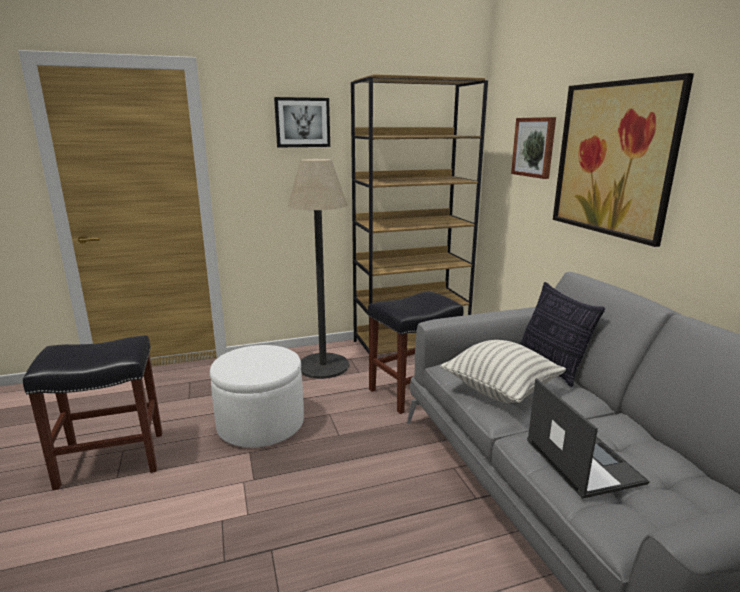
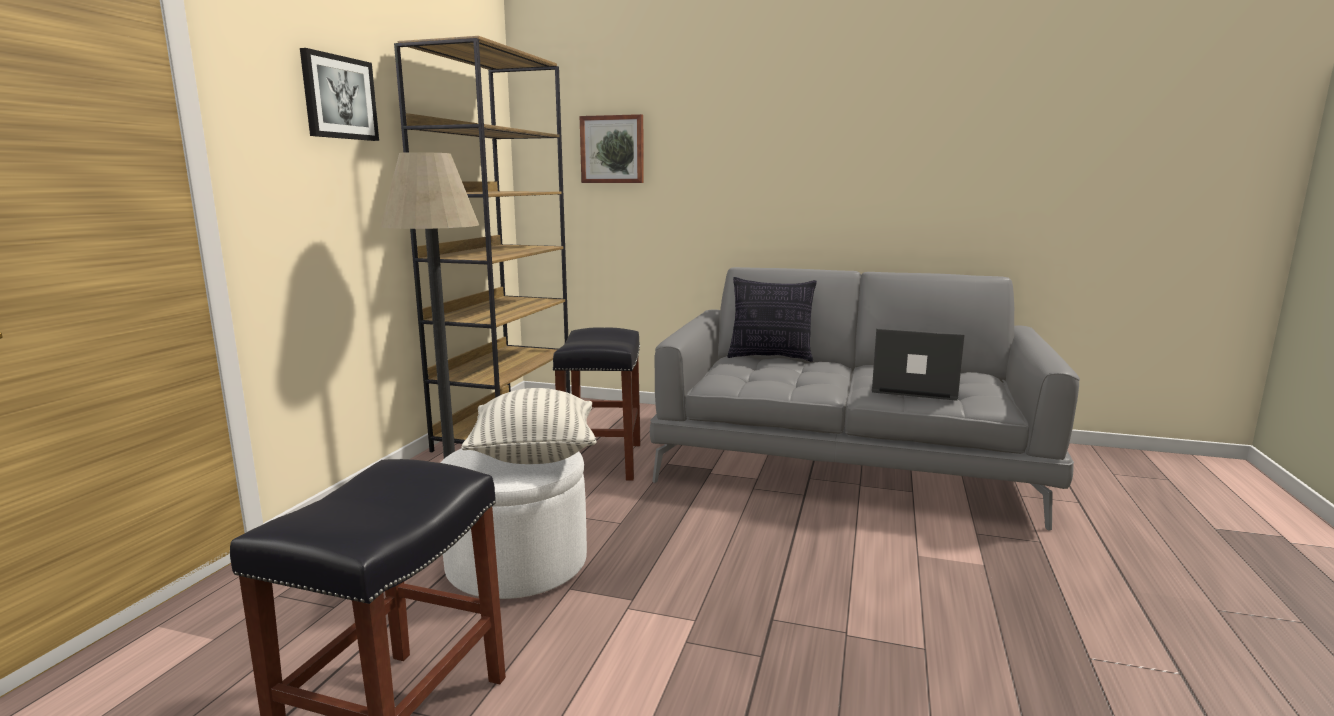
camera: 55 degrees left, 5 degrees down
(500, 390) = (784, 379): pillow -> pillow (534, 455)
(614, 159) = (733, 154): picture -> none

